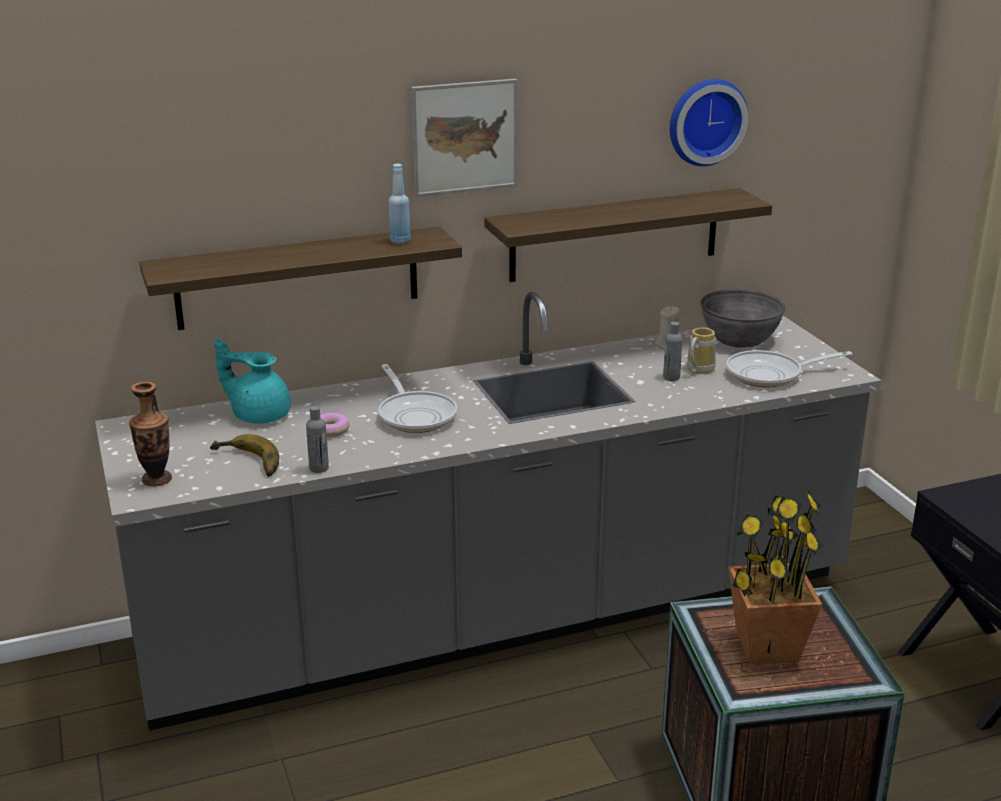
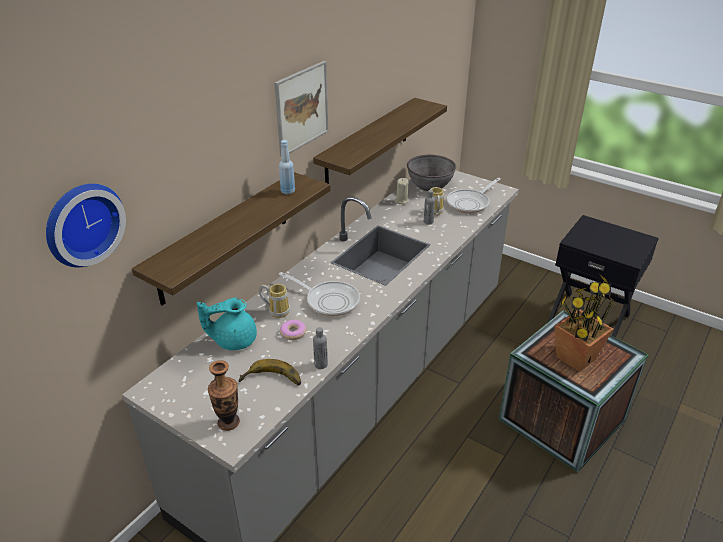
camera: 35 degrees left, 10 degrees up
(343, 404) = (277, 310): none -> mug
(705, 121) = (401, 62): wall clock -> wall clock (82, 223)

